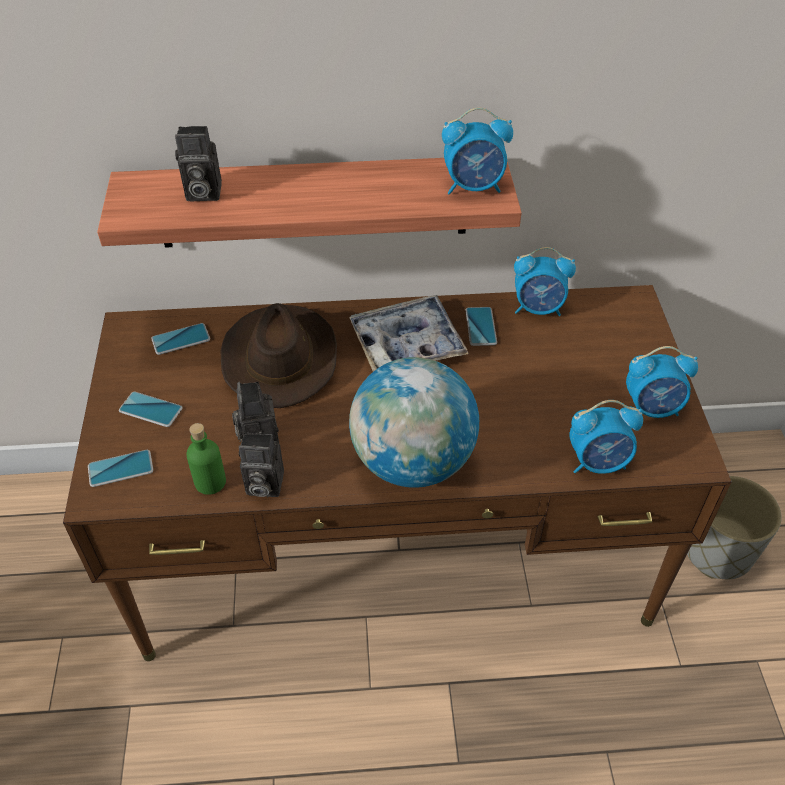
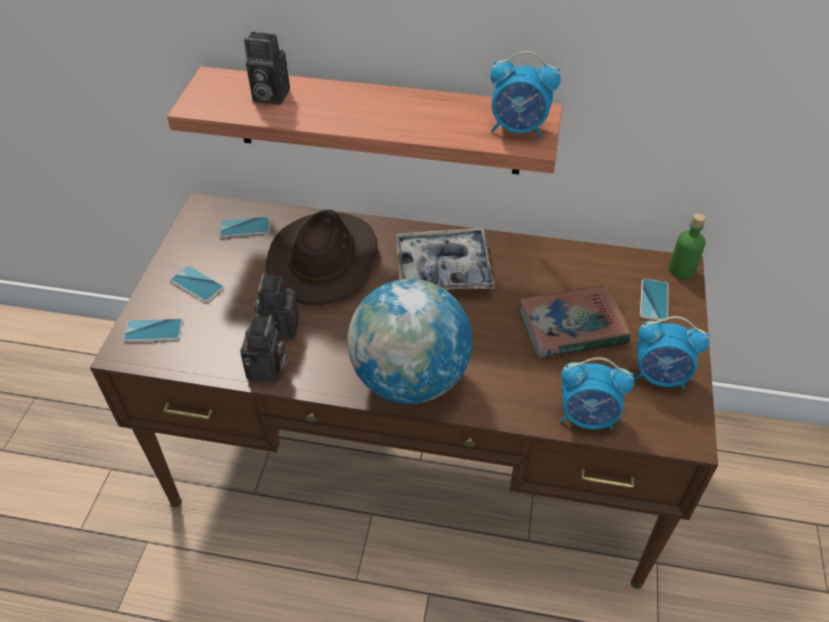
camera: 15 degrees right, 0 degrees up
(210, 482) = (224, 358): green bottle -> green bottle (681, 269)
(262, 485) = (267, 371): camera -> camera turned 105 degrees counterclockwise
(480, 327) = (518, 266): phone -> phone (654, 300)
(538, 308) = (580, 259): alarm clock -> none
(553, 377) = (572, 327): none -> book
(718, 551) = (729, 532): grey planter -> none

